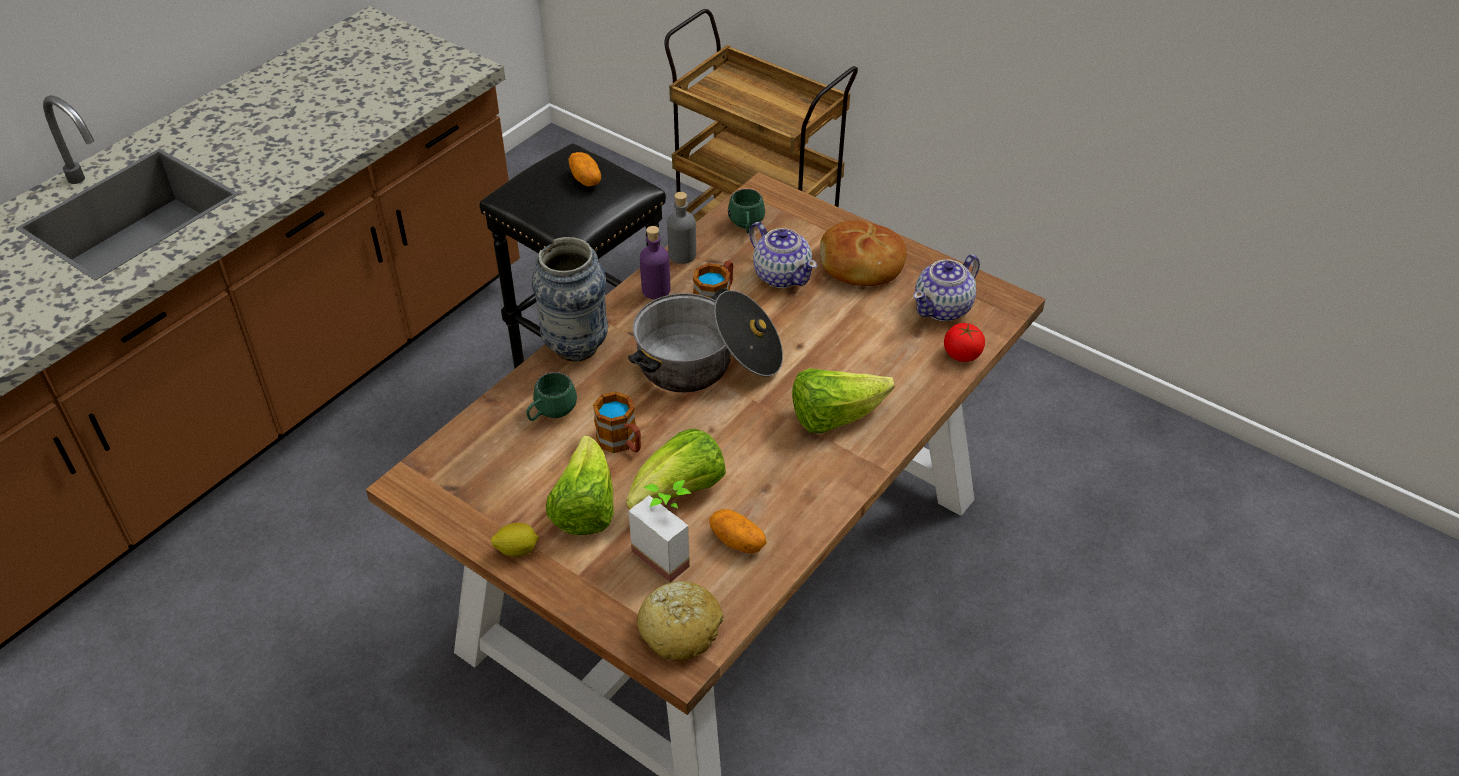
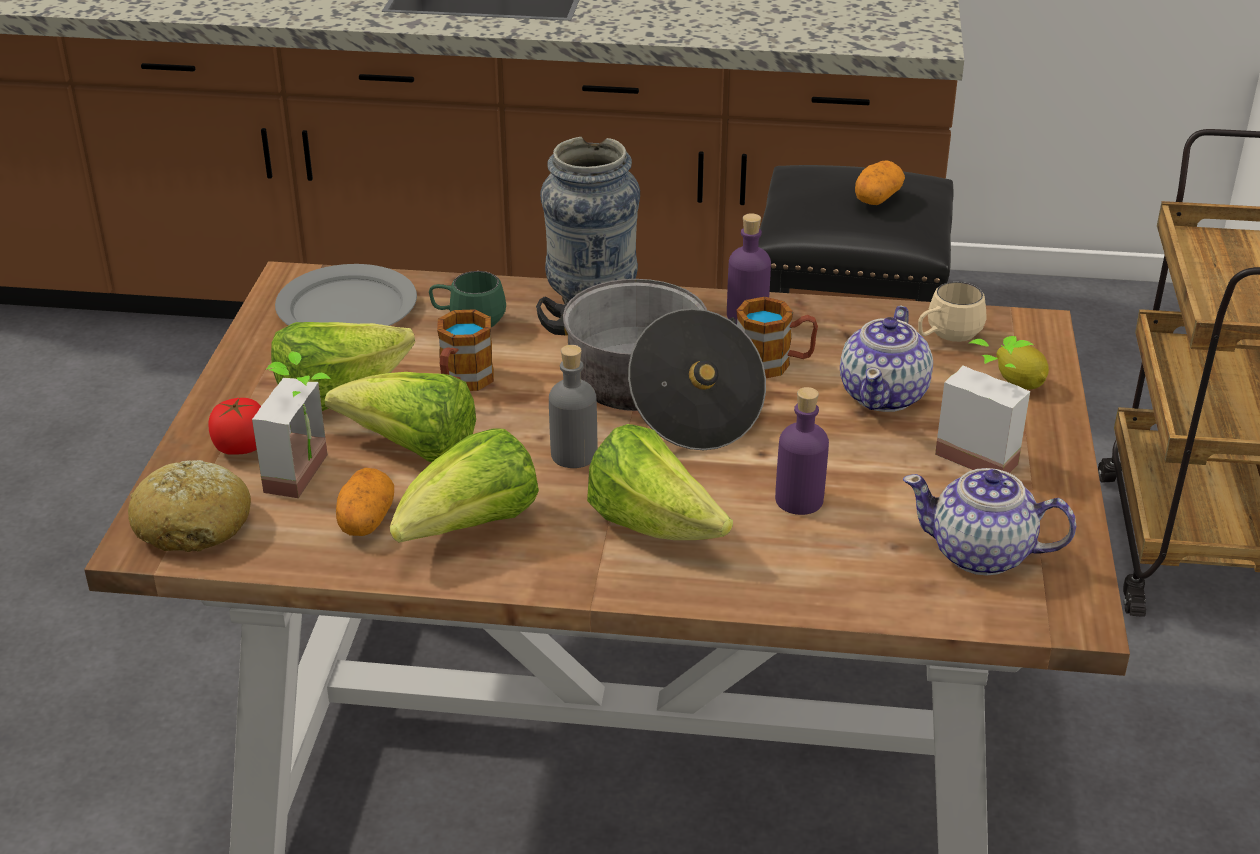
camera: 60 degrees right, 10 degrees down
(475, 467) = (347, 307): none -> grey plate
(517, 550) = (244, 375): lemon -> lemon (1020, 384)
(682, 255) = (832, 311): grey bottle -> grey bottle (574, 455)
(746, 226) = (946, 337): green mug -> beige mug
(781, 495) = (471, 528): none -> lettuce
(852, 351) = (799, 500): none -> purple bottle
(861, 265) = (984, 451): bread -> potted plant
(962, 354) = (900, 603): tomato -> tomato (241, 447)

